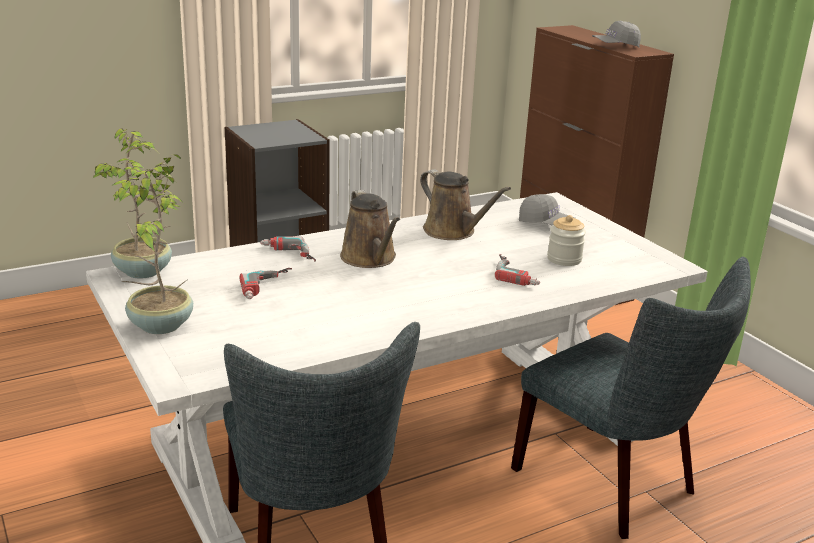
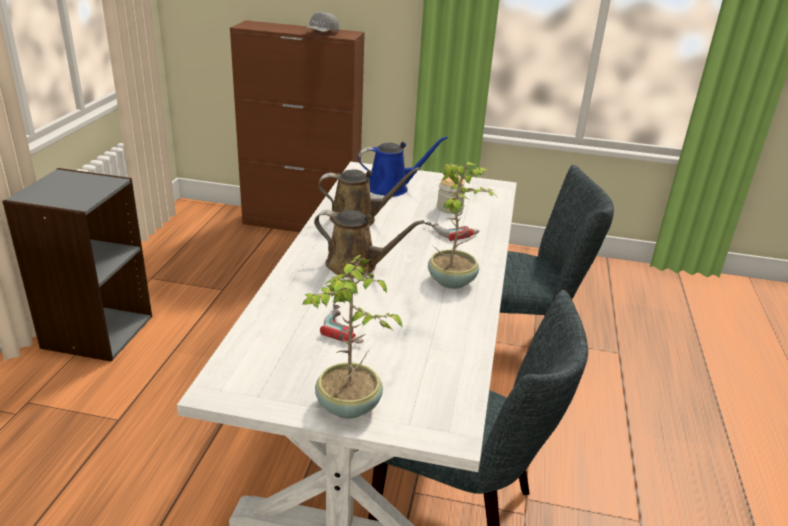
camera: 50 degrees left, 5 degrees up
(144, 272) = (230, 372): potted plant -> potted plant (453, 281)
(287, 255) = (301, 294): power drill -> none
(545, 224) = (392, 188): grey cap -> blue watering can

